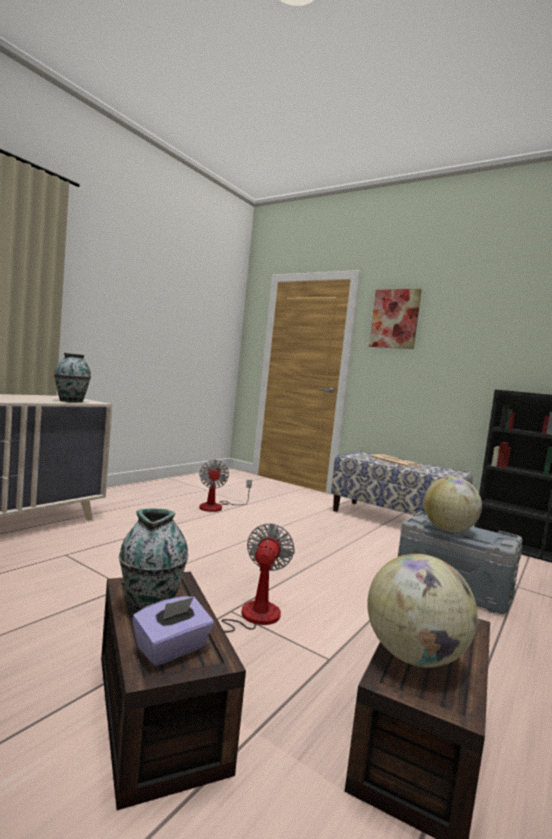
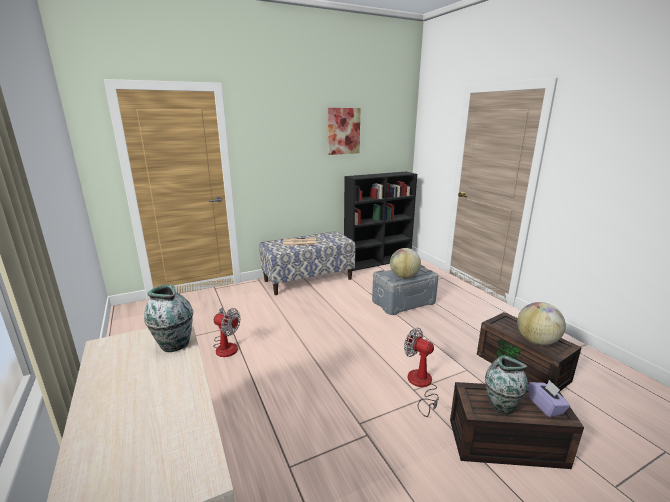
camera: 60 degrees left, 15 degrees up
(394, 319) = (264, 129): picture -> picture (343, 131)

